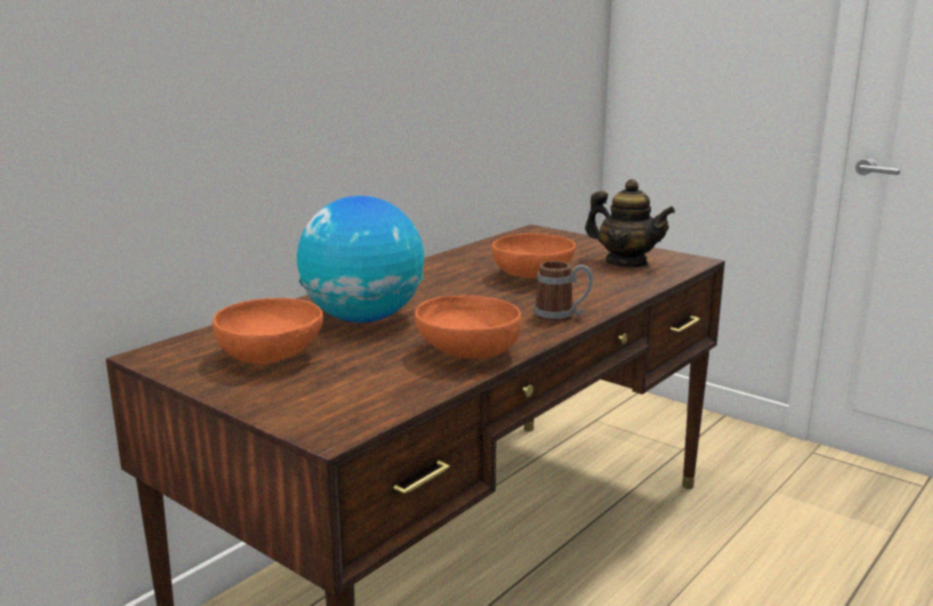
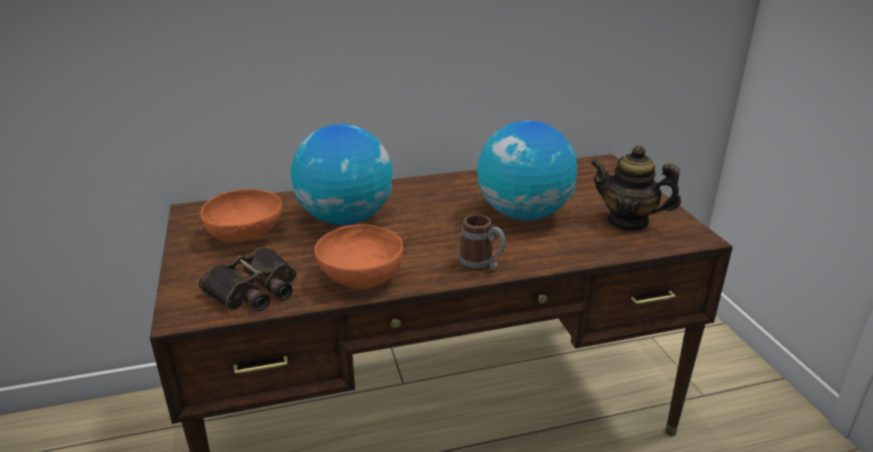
camera: 35 degrees right, 10 degrees up
(375, 392) = (255, 290): none -> binoculars
(533, 277) = (523, 215): orange bowl -> globe
(626, 263) = (628, 222): teapot -> teapot turned 135 degrees clockwise

